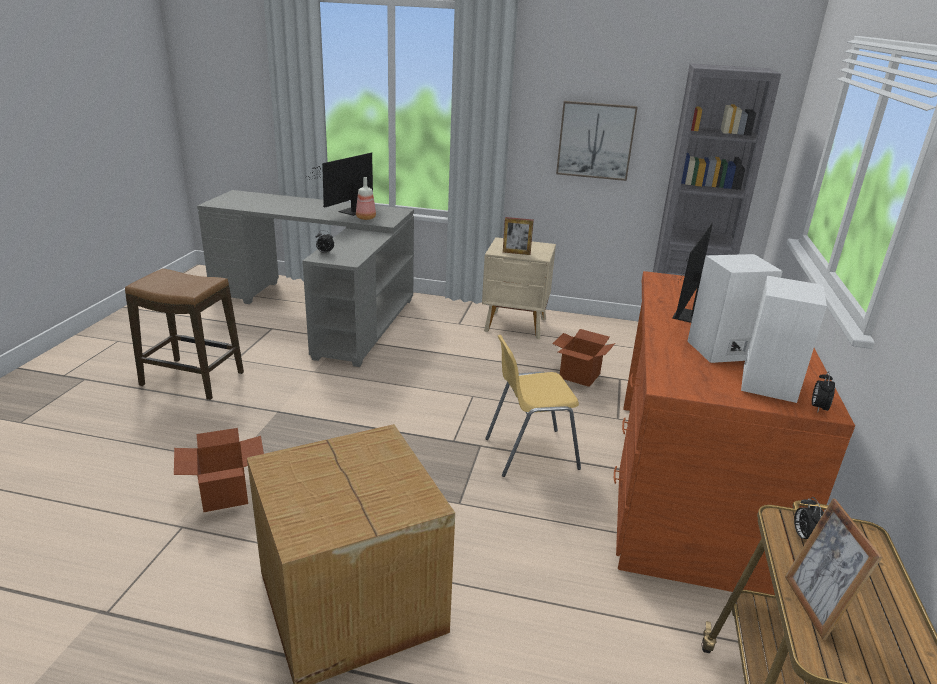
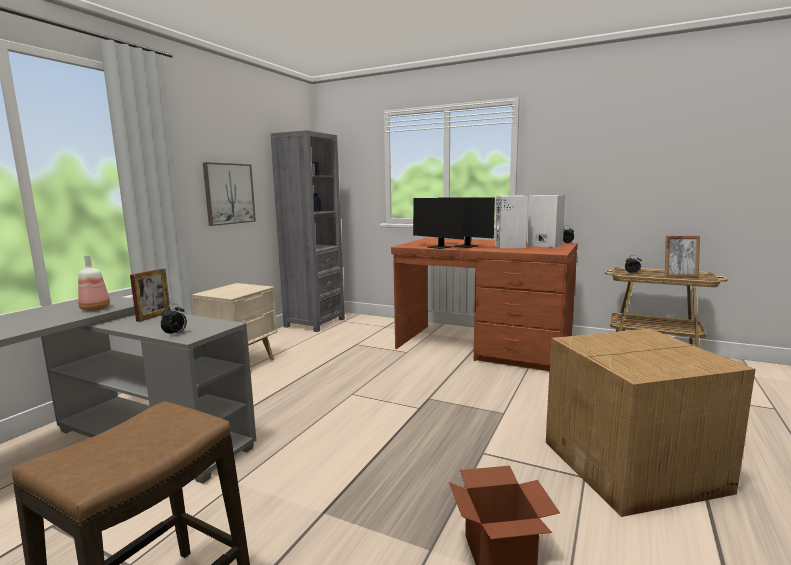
camera: 75 degrees left, 15 degrees down
(349, 212) = (51, 315): monitor -> monitor (441, 247)
(516, 253) = (243, 291): picture frame -> picture frame (154, 316)
(530, 453) = (442, 382): yellow chair -> none
(580, 376) = (344, 354): cardboard box -> none

